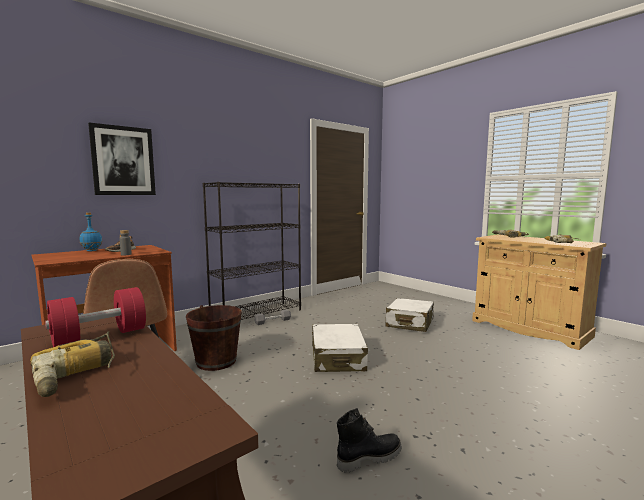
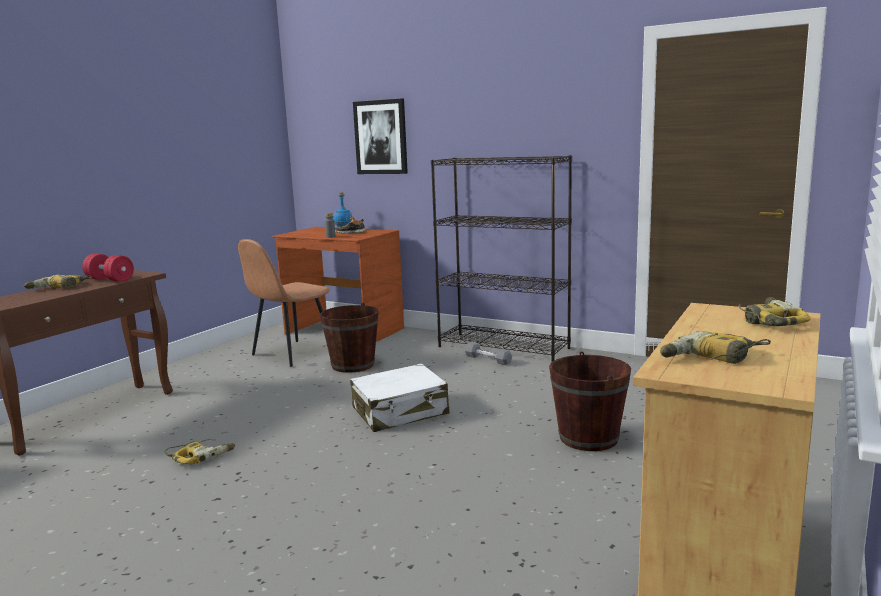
camera: 70 degrees right, 5 degrees up
(369, 457) = (201, 456): black boot -> power drill
(409, 323) = (588, 438): white suitcase -> brown bucket

